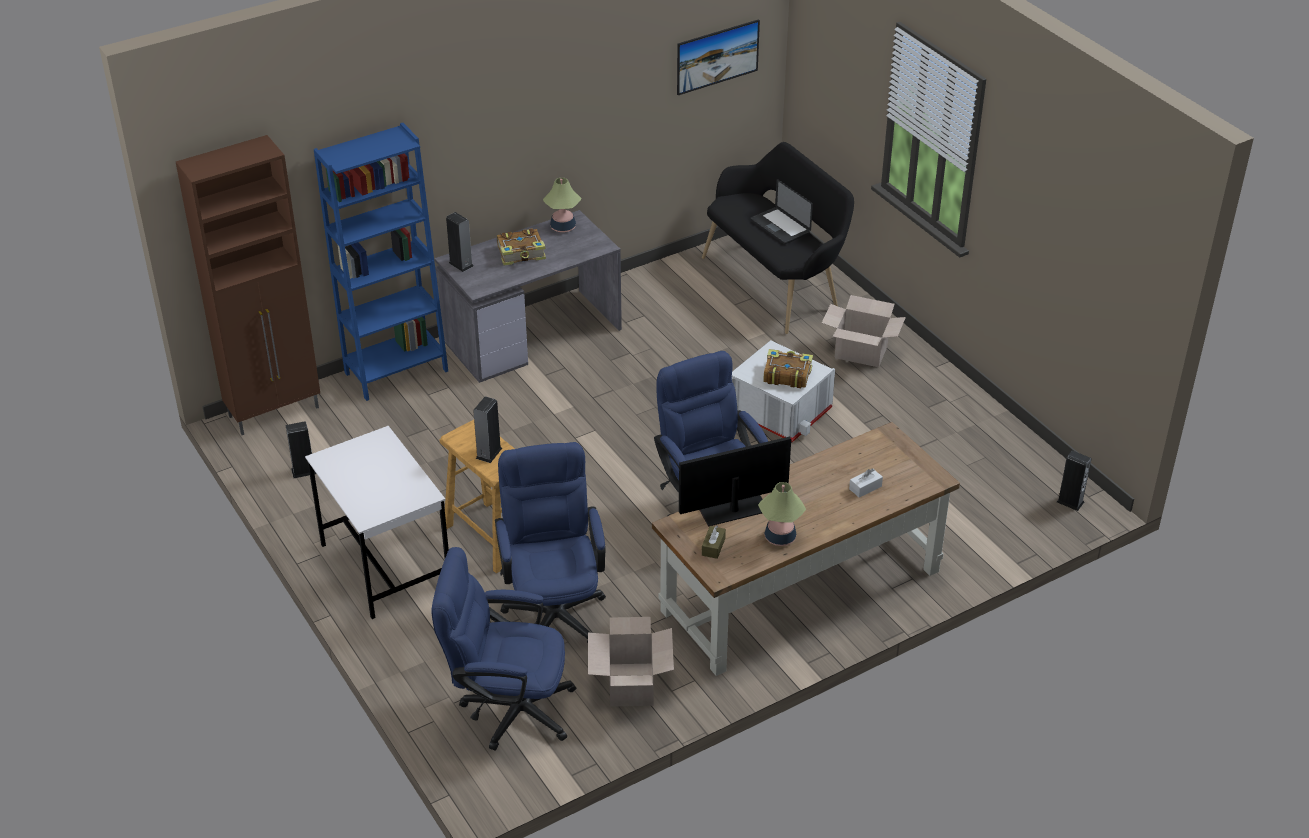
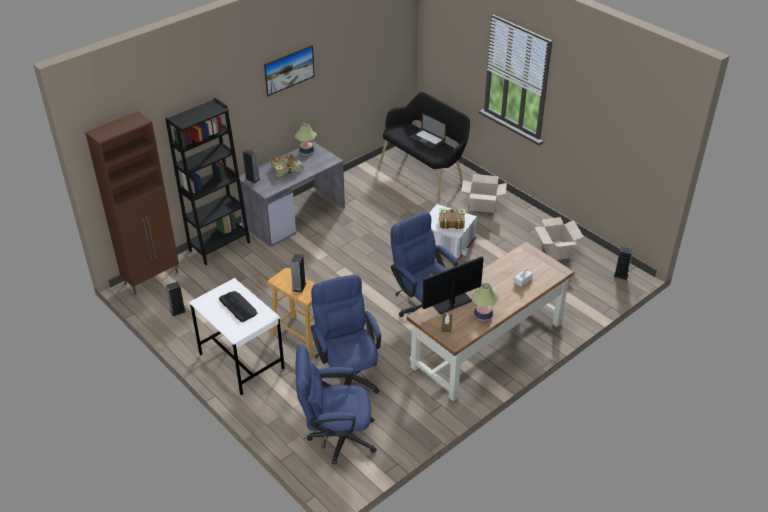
camera: 10 degrees left, 0 degrees up
(381, 473) = (238, 306): none -> keyboard
(396, 372) = (219, 246): blue bookcase -> black bookcase
(631, 685) = (406, 413): cardboard box -> cardboard box (556, 251)
(717, 69) = (382, 53): picture -> picture (290, 78)

